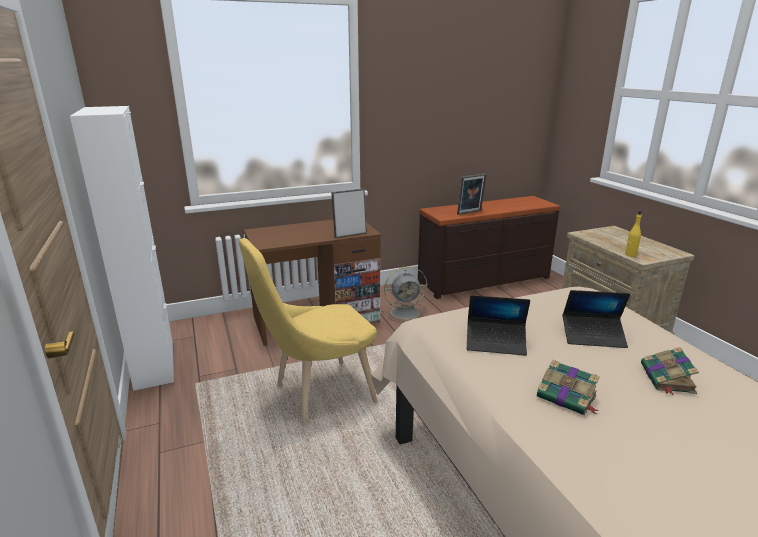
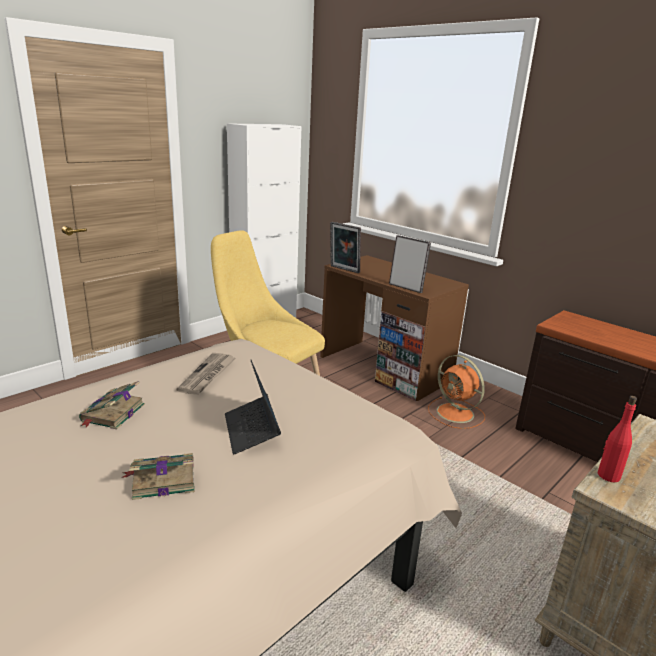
camera: 65 degrees right, 0 degrees up
(406, 312) = (456, 414): grey fan -> orange fan
(470, 213) = (603, 338): picture frame -> picture frame (343, 269)
(495, 343) = (208, 375): laptop -> newspaper
(630, 255) = (608, 475): yellow bottle -> red bottle

